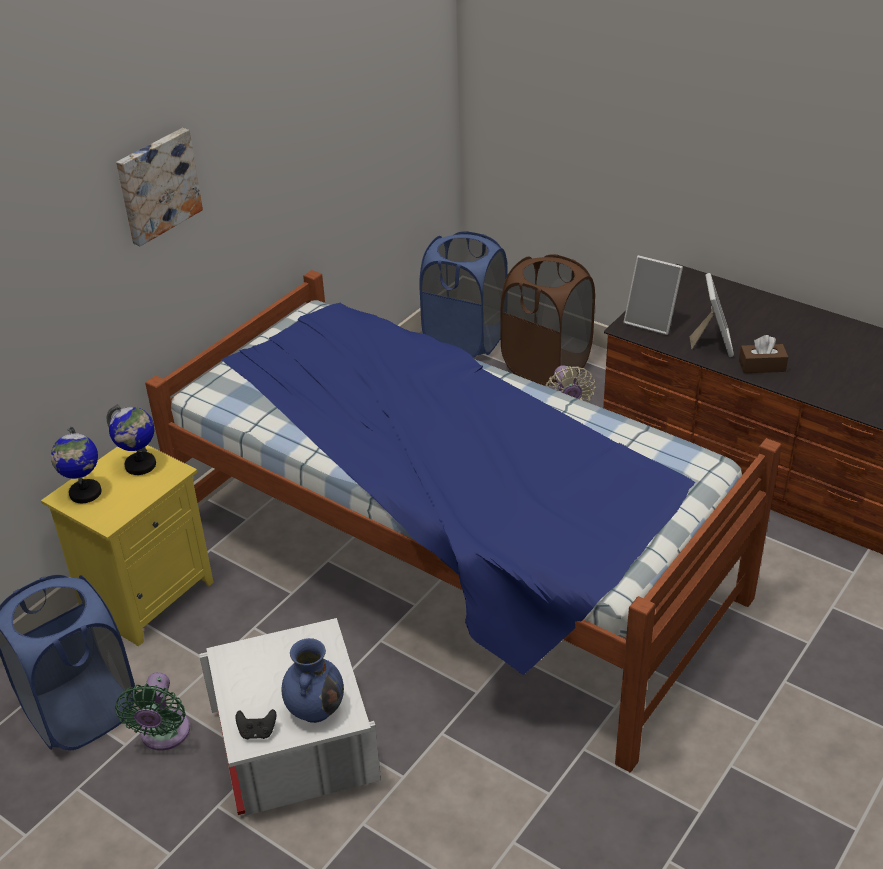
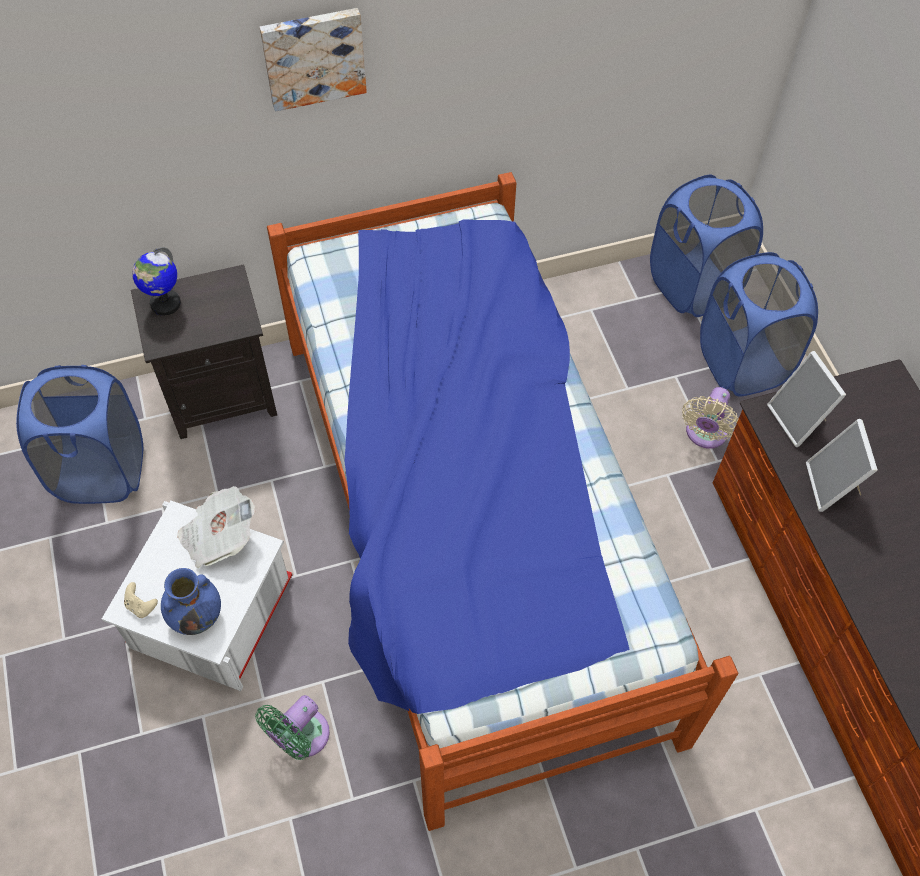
camera: 35 degrees right, 20 degrees up
(140, 465) = (225, 301): globe -> none
(147, 594) = (223, 394): yellow nightstand -> black nightstand
(163, 735) = (136, 533): green fan -> green fan (300, 737)
(257, 732) = (141, 606): black game controller -> beige game controller
(278, 646) = (219, 537): none -> newspaper
(546, 365) = (742, 363): brown laundry basket -> blue laundry basket
(712, 343) = (832, 486): picture frame -> picture frame turned 135 degrees clockwise
(762, 366) = (854, 548): brown tissue box -> none

